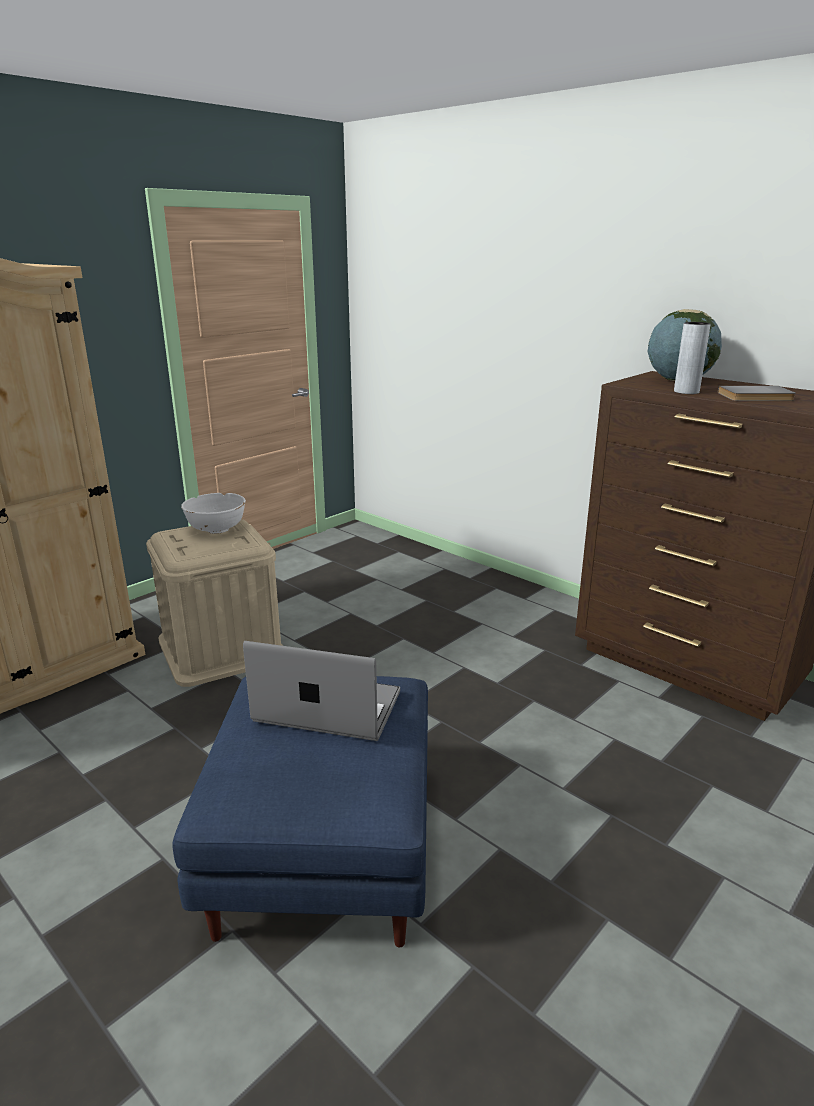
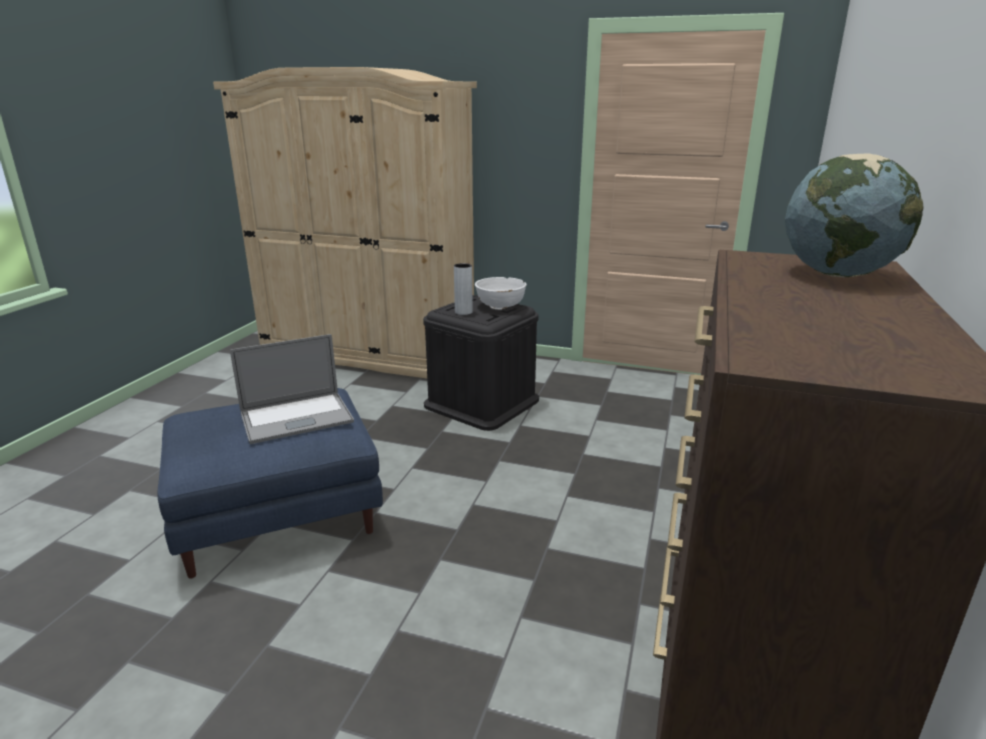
camera: 65 degrees right, 0 degrees up
(221, 648) = (482, 402): beige storage box -> black storage box
(328, 707) = (296, 418): laptop -> laptop turned 75 degrees clockwise
(686, 392) = (749, 280): grey vase -> grey vase (463, 312)
(756, 397) = (796, 313): grey book -> none

